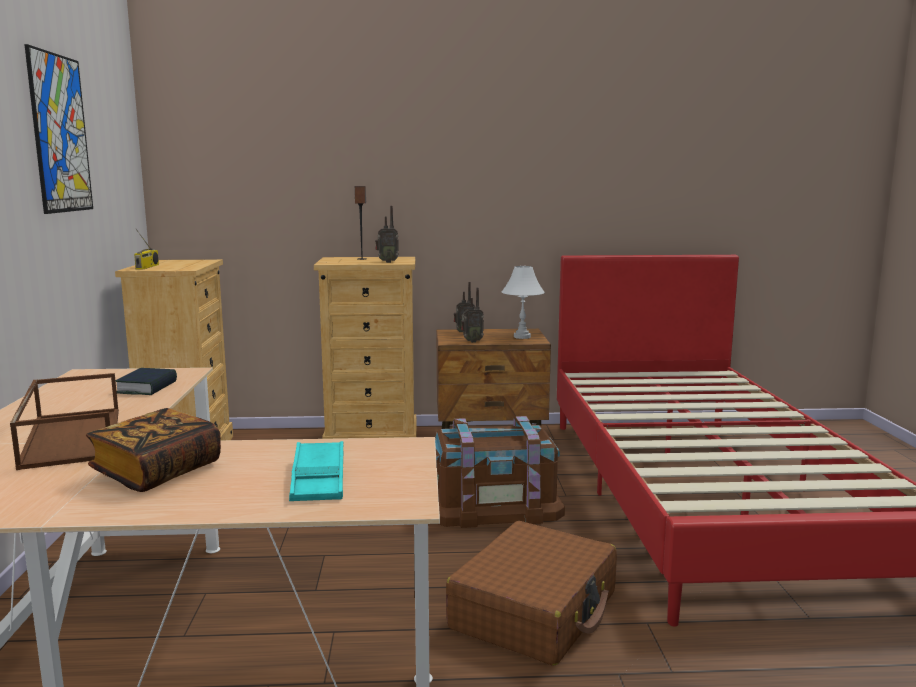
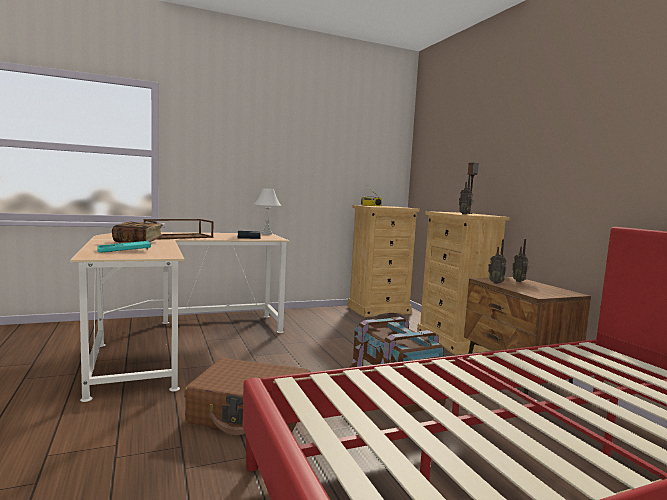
camera: 70 degrees right, 5 degrees down
(60, 134) = (323, 137): picture -> none
(522, 337) = (544, 292): white table lamp -> white table lamp (266, 234)

